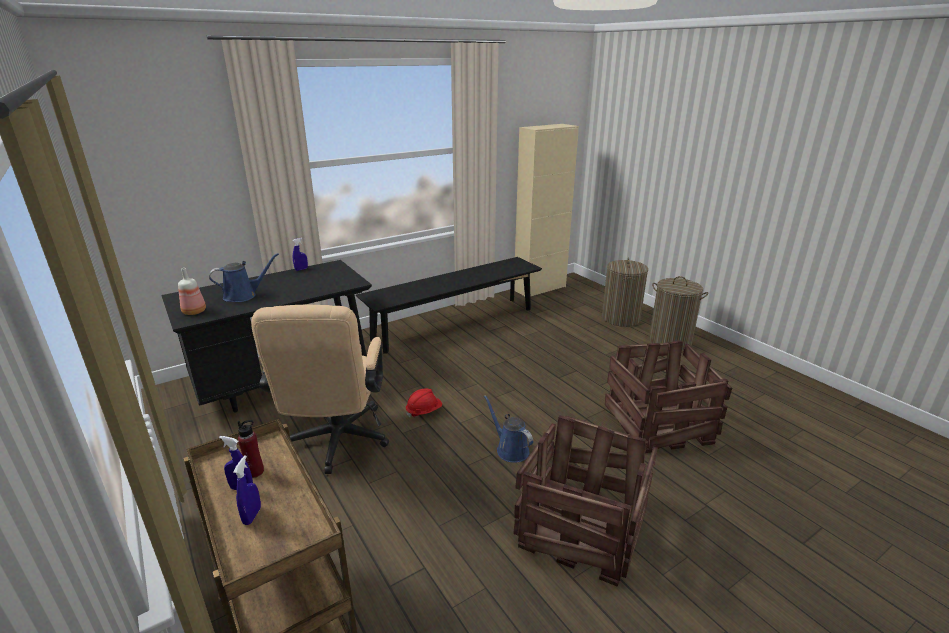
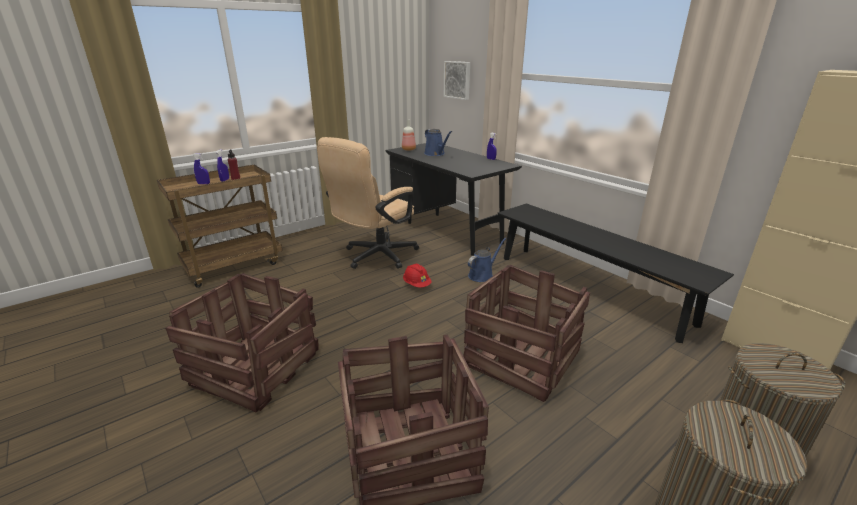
camera: 85 degrees right, 0 degrees up
(166, 192) = (457, 80): none -> picture
(336, 444) = (375, 257): beige office chair -> beige office chair turned 45 degrees counterclockwise
(510, 449) = (363, 330): blue watering can -> blue watering can (482, 275)
(552, 367) = (521, 359): none -> crate

